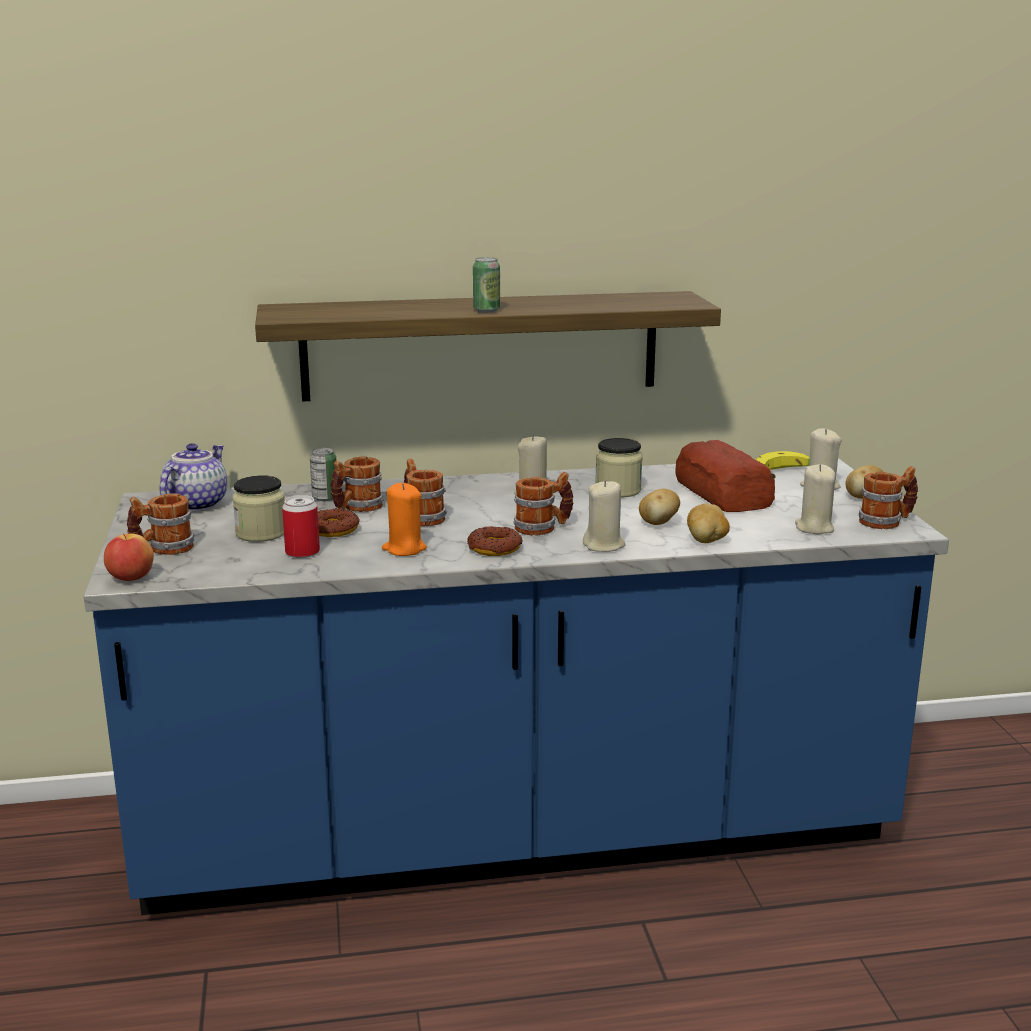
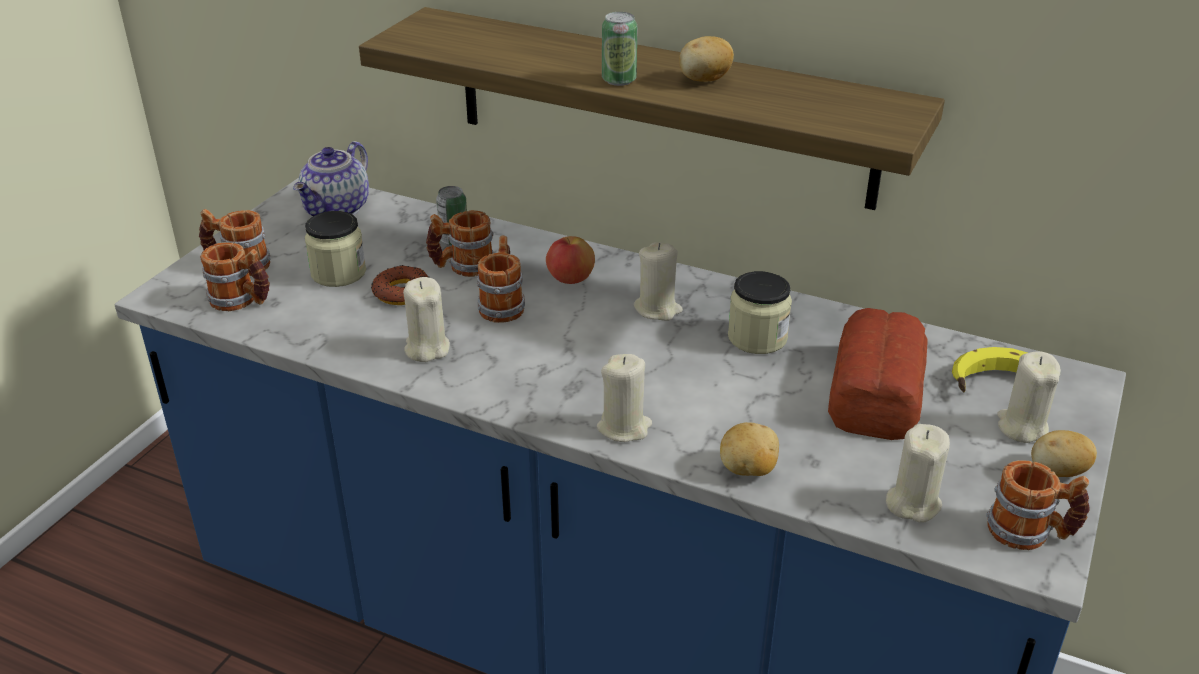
camera: 35 degrees right, 15 degrees up
(131, 578) = (169, 296): apple -> apple (570, 279)
(195, 504) = (338, 209): teapot -> teapot turned 150 degrees clockwise
(302, 552) = (336, 316): can -> none
(404, 549) = (427, 348): orange candle -> beige candle
(494, 548) = (509, 384): donut -> none
(543, 527) = (598, 370): mug -> mug (241, 301)
(658, 523) = (731, 414): potato -> potato (704, 80)

